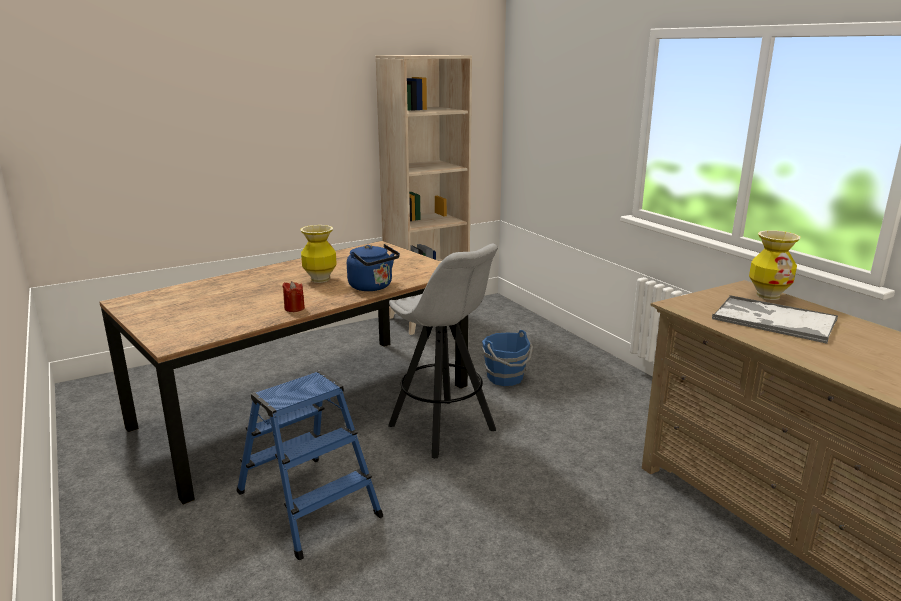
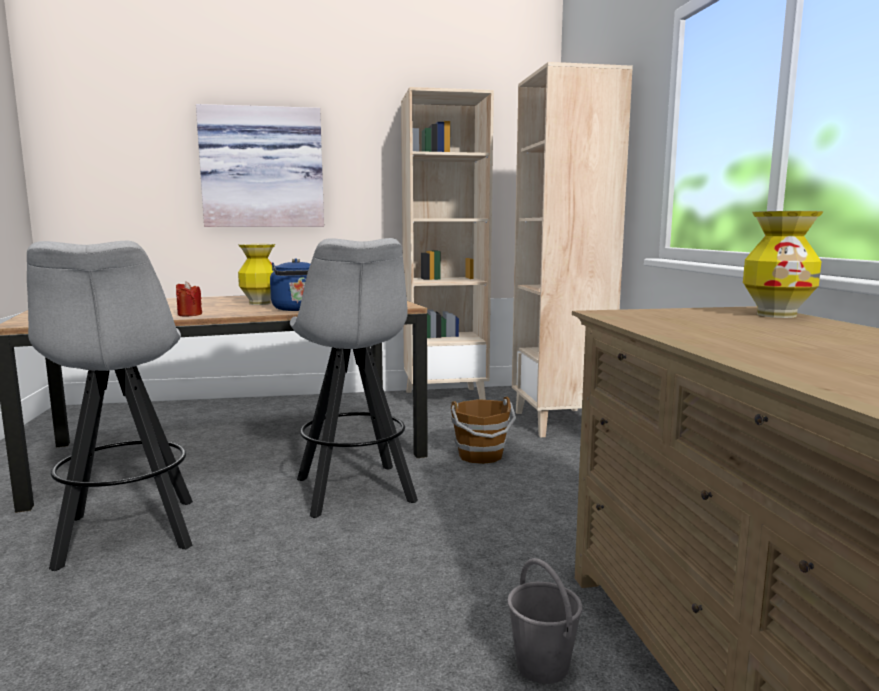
camera: 20 degrees right, 10 degrees down
(251, 126) = (263, 168): none -> picture
(308, 503) = (127, 535): blue step ladder -> grey stool
(506, 378) = (481, 456): blue bucket -> brown bucket
(537, 335) = (560, 422): none -> beige bookcase
(666, 530) = (543, 666): none -> grey bucket
(772, 320) = (744, 328): tray -> none

